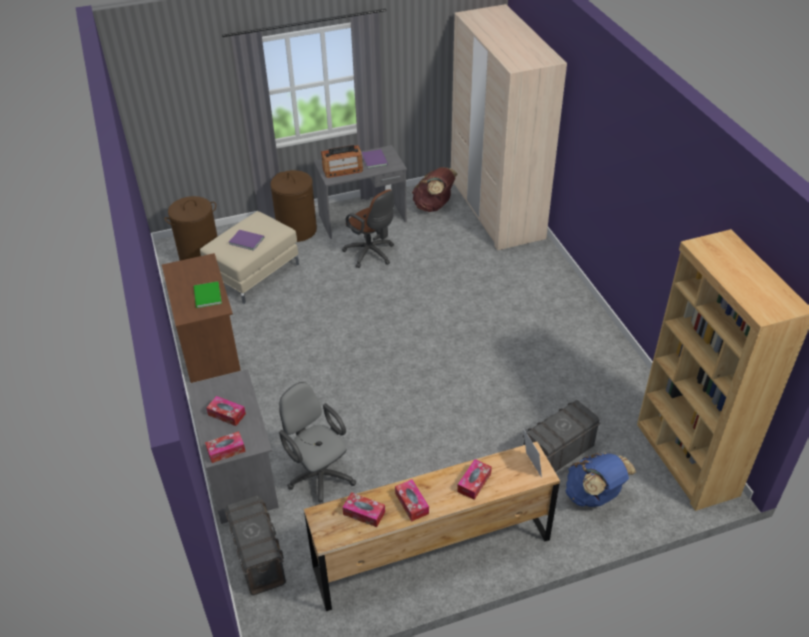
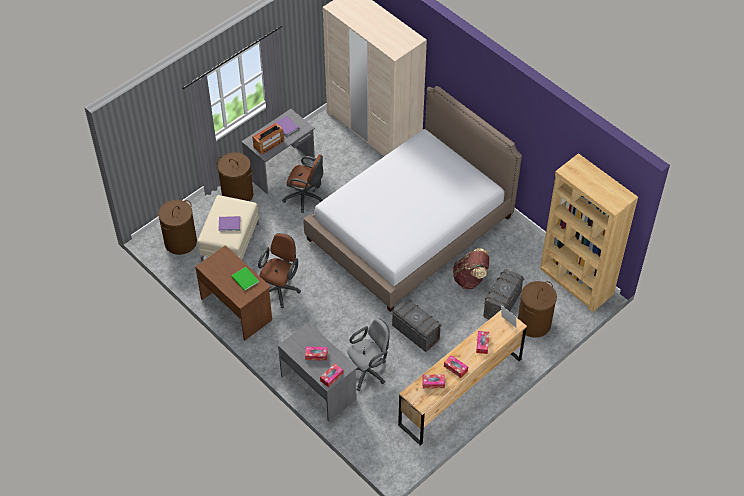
camera: 25 degrees left, 10 degrees up
(258, 558) = (363, 432): grey storage box -> grey storage box (415, 333)
(275, 339) = (280, 288): none -> brown office chair
(319, 475) = (368, 371): grey office chair -> grey office chair turned 120 degrees clockwise
(434, 206) = (327, 140): brown backpack -> brown backpack (470, 279)
(480, 322) = (410, 228): none -> bed
(594, 496) = (534, 324): blue backpack -> brown laundry basket

